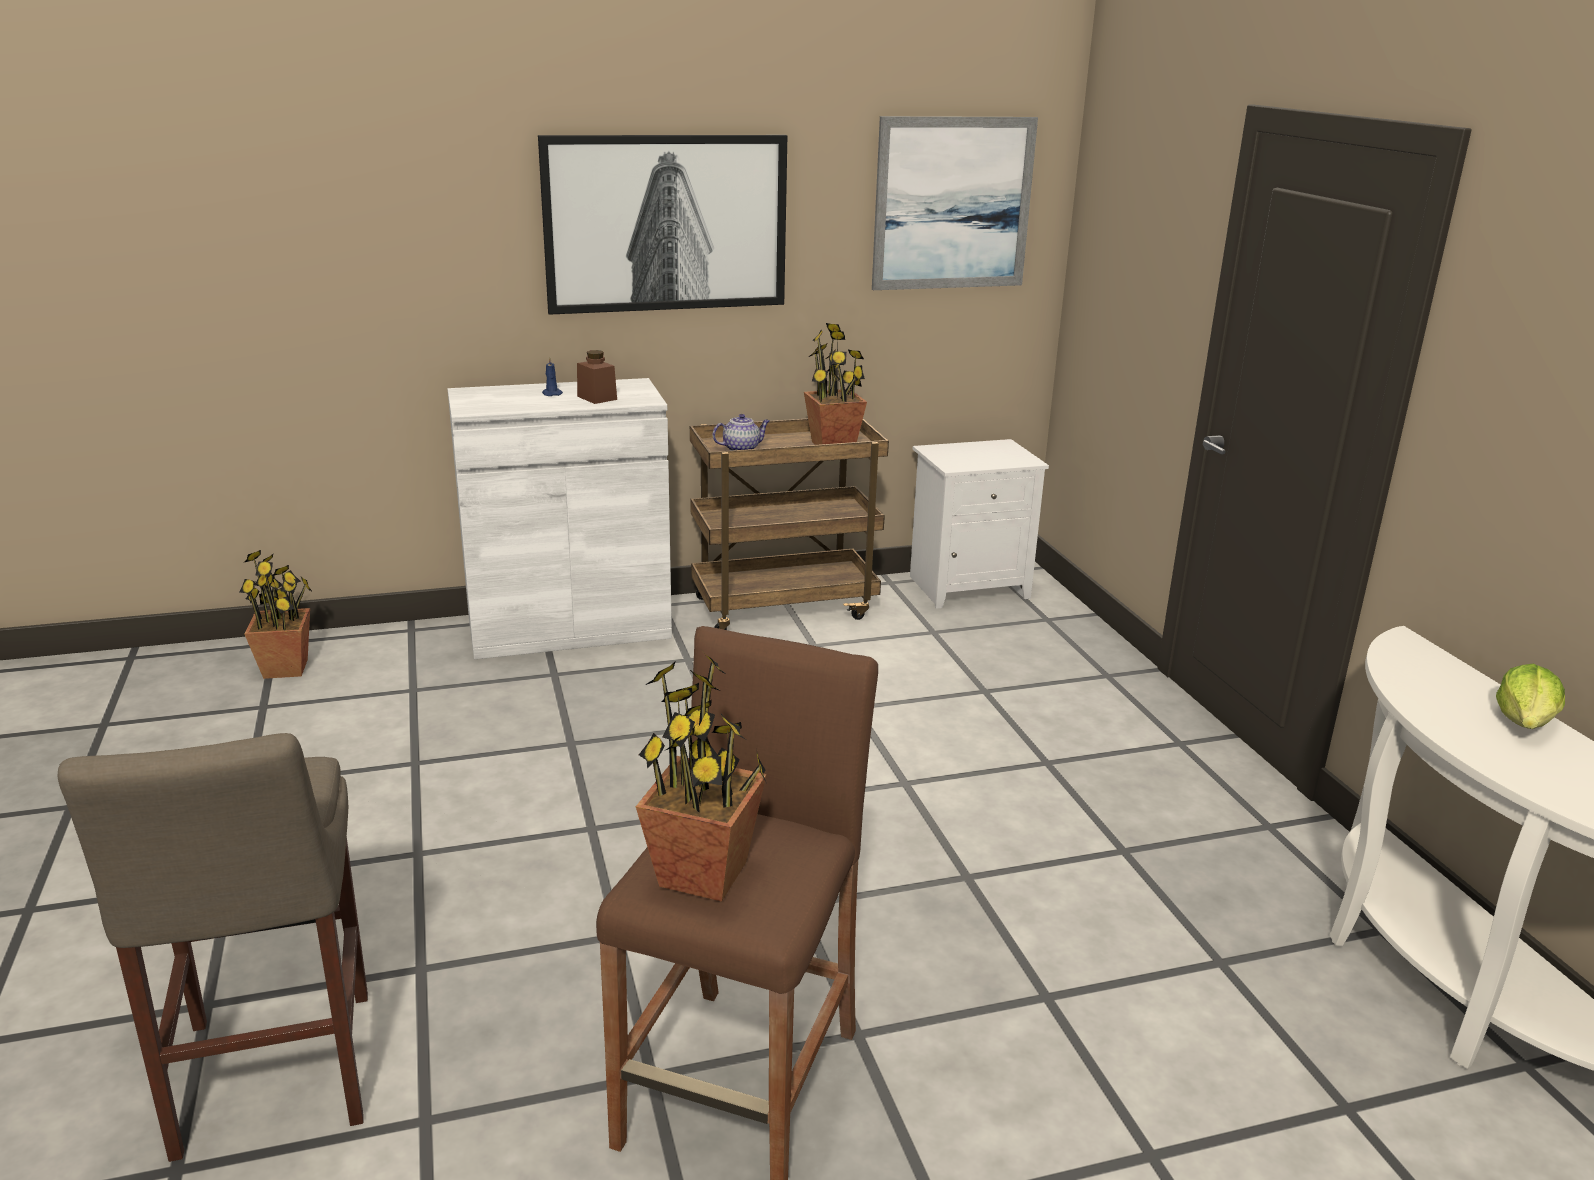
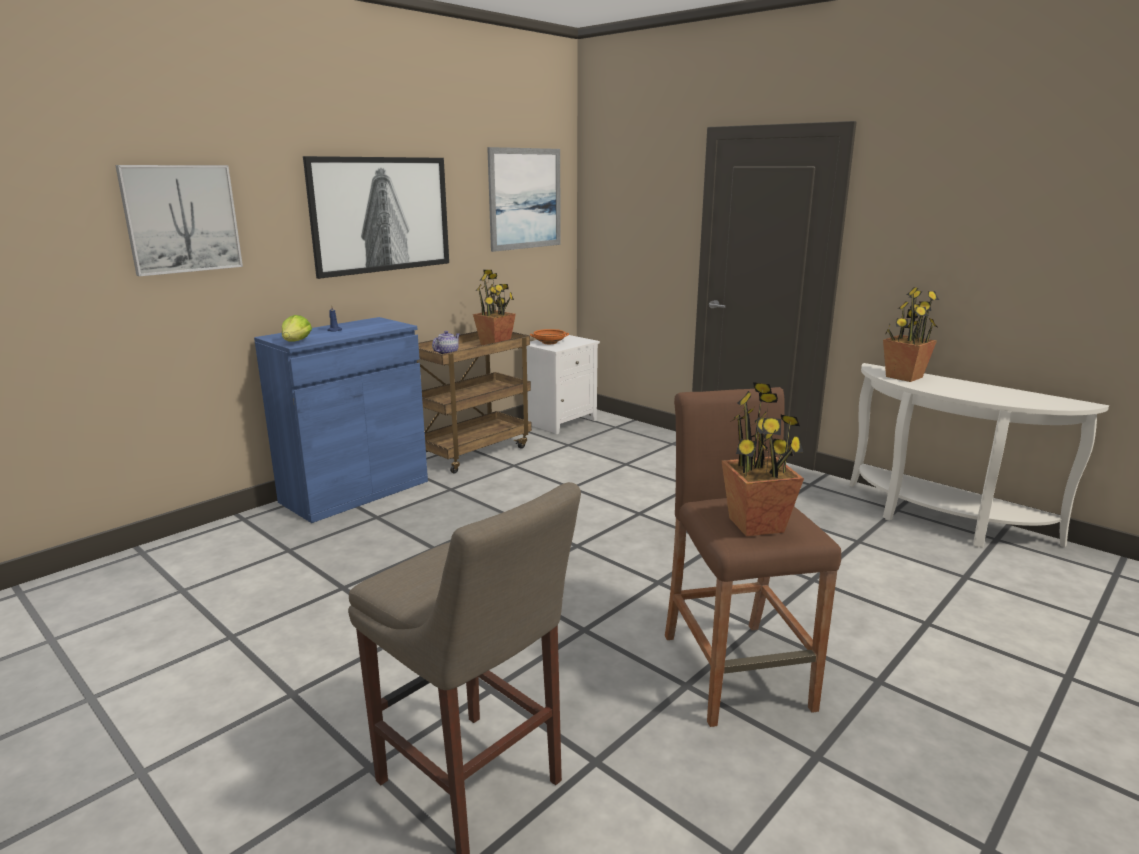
camera: 30 degrees left, 5 degrees down
(285, 668) = (171, 564): potted plant -> potted plant (903, 377)
(357, 221) = (181, 219): none -> picture
(569, 627) = (355, 491): white cabinet -> blue cabinet
(597, 398) = (367, 328): brown jar -> none
(960, 453) = (549, 342): none -> orange bowl
(1525, 723) = (958, 383): lettuce -> lettuce (296, 342)

